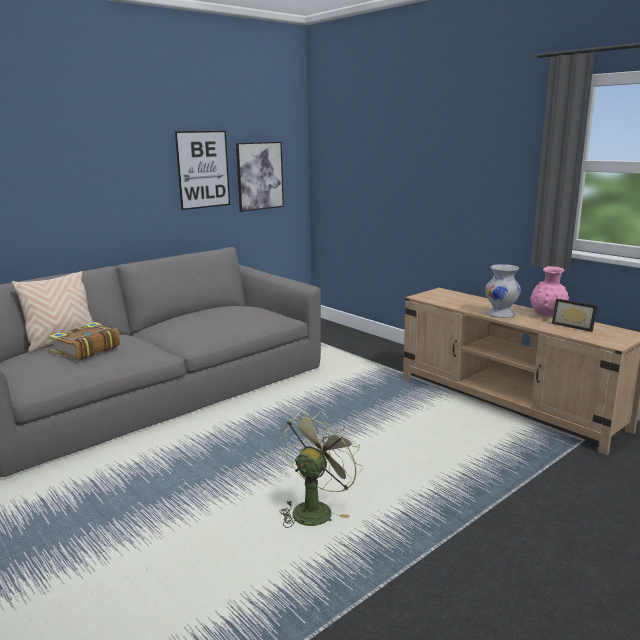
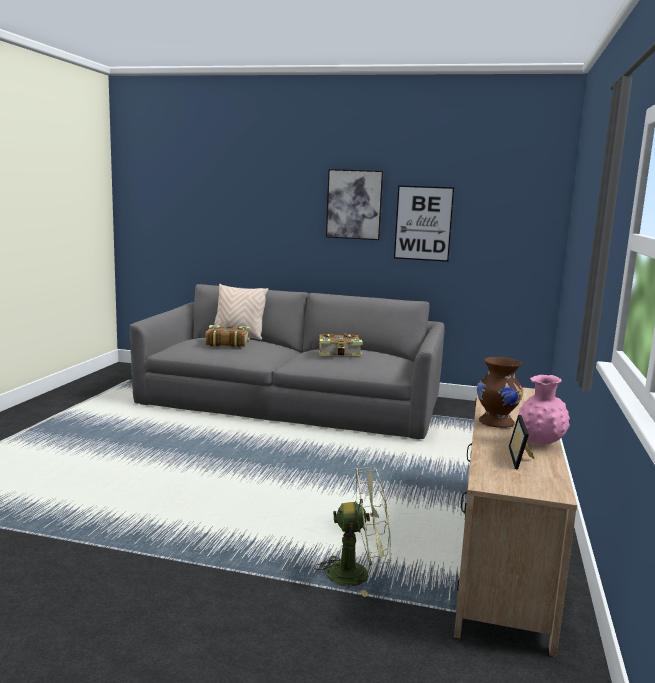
camera: 55 degrees right, 5 degrees down
(210, 317) = (340, 353): none -> book
(259, 176) = (492, 237): picture -> picture (354, 204)
(315, 509) = (182, 498): green fan -> green fan (357, 574)
(501, 314) = (496, 423): white vase -> brown vase

